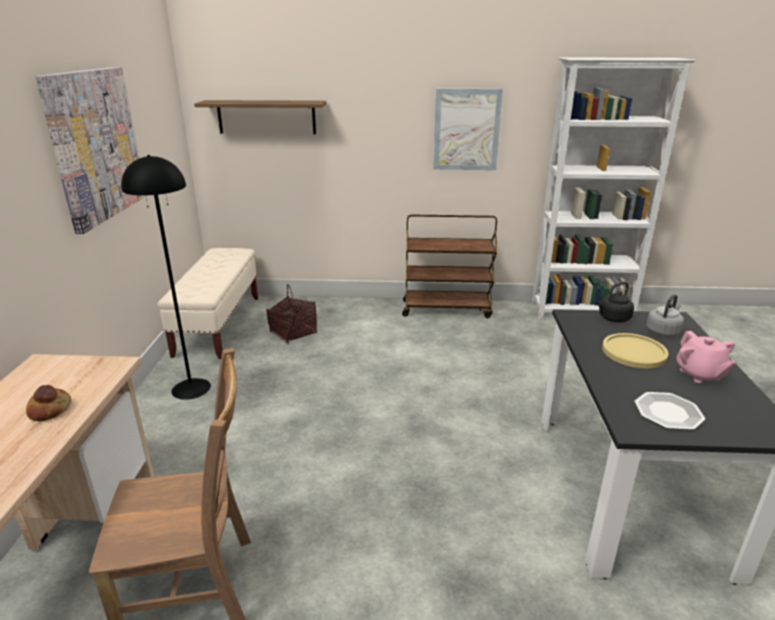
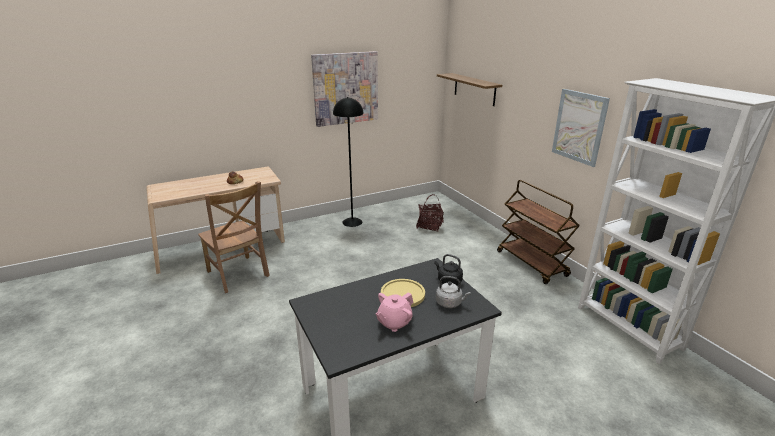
camera: 60 degrees right, 0 degrees up
(218, 325) = (410, 205): beige bench -> none
(668, 412) = (332, 313): plate -> none

